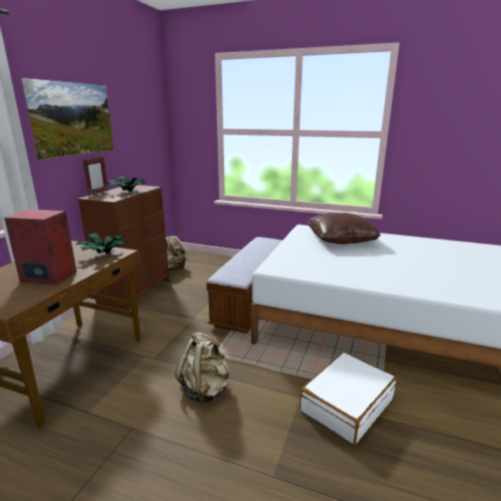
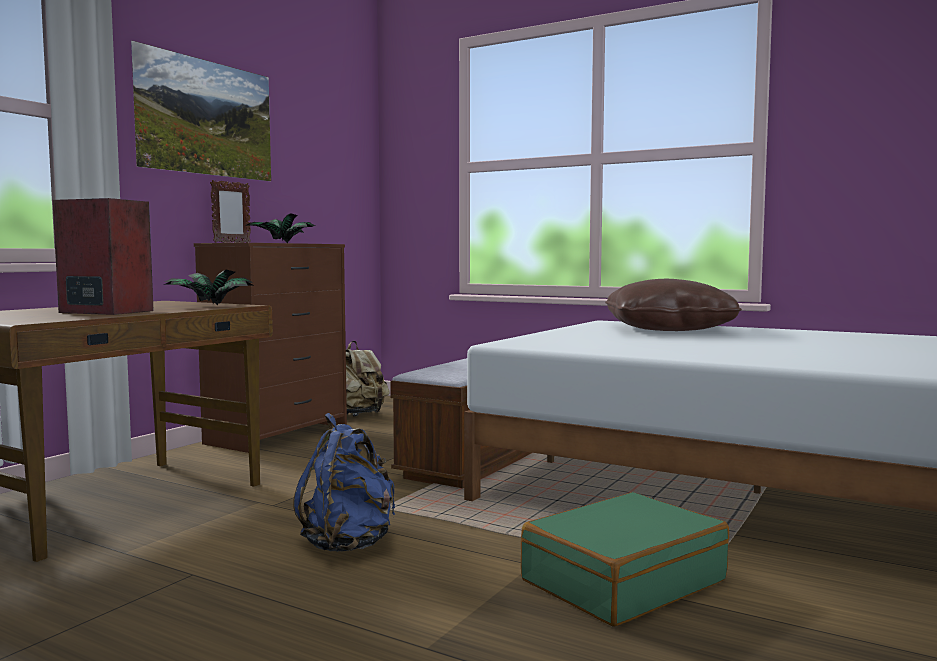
camera: 10 degrees right, 15 degrees down
(205, 390) = (349, 544): beige backpack -> blue backpack
(346, 405) = (622, 580): white suitcase -> green suitcase

